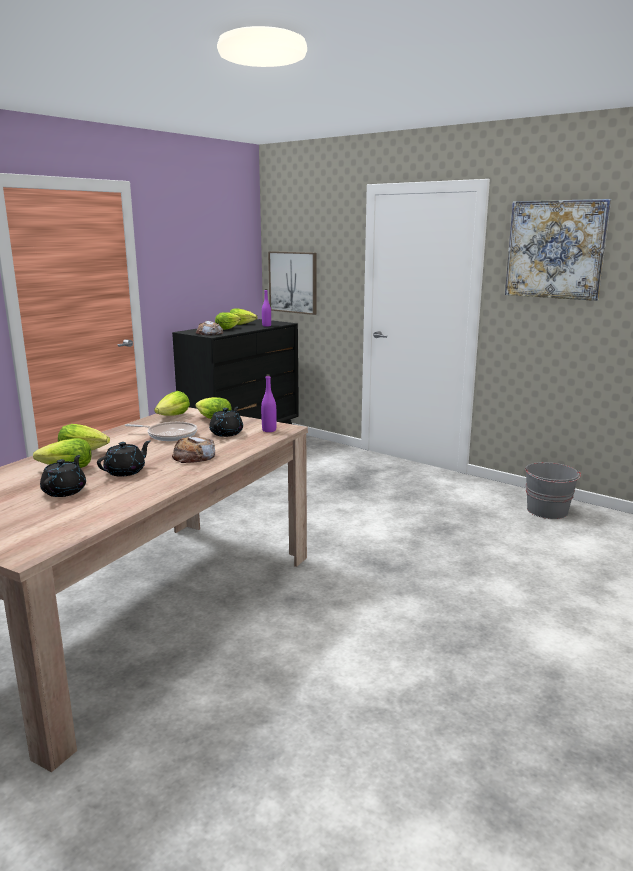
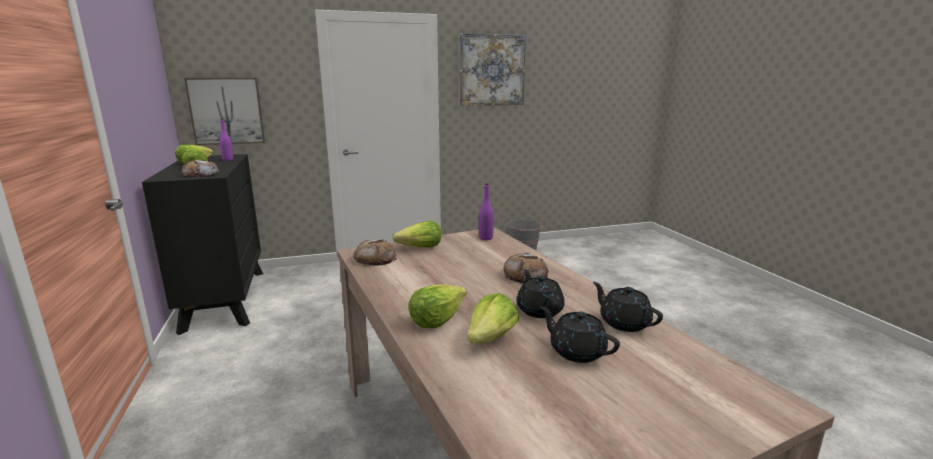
camera: 55 degrees left, 0 degrees up
(169, 435) = (440, 271): frying pan -> none
(173, 416) = (375, 258): lettuce -> bread
(227, 433) = (471, 251): black teapot -> black teapot (624, 323)

